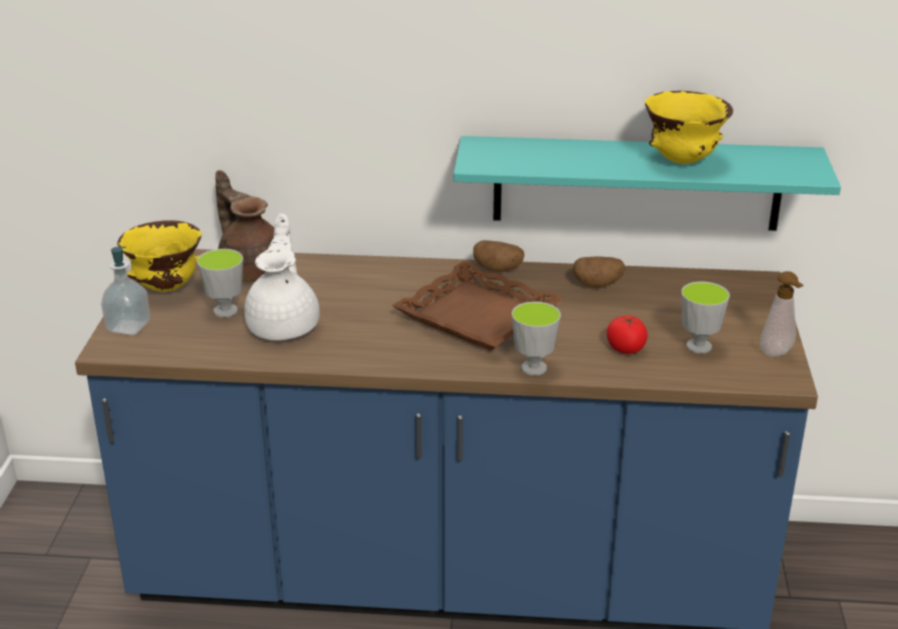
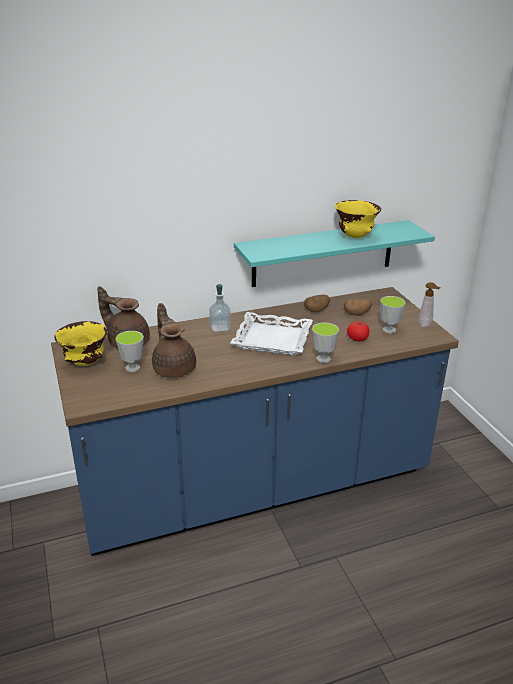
camera: 25 degrees left, 0 degrees up
(128, 327) = (81, 390): soap dispenser -> soap dispenser (220, 327)
(285, 325) = (174, 368): white teapot -> brown teapot
(478, 315) = (272, 339): brown tray -> white tray
(498, 269) = (261, 313): potato -> potato (357, 314)

